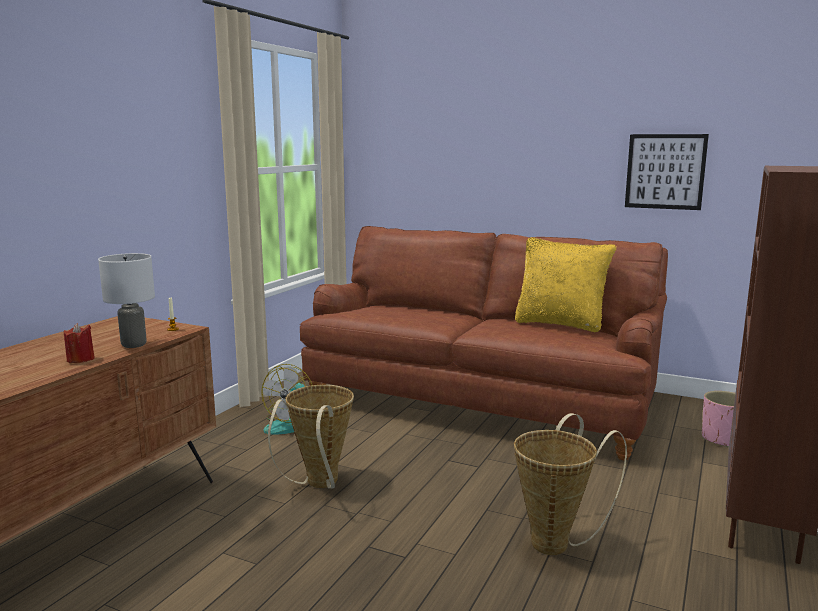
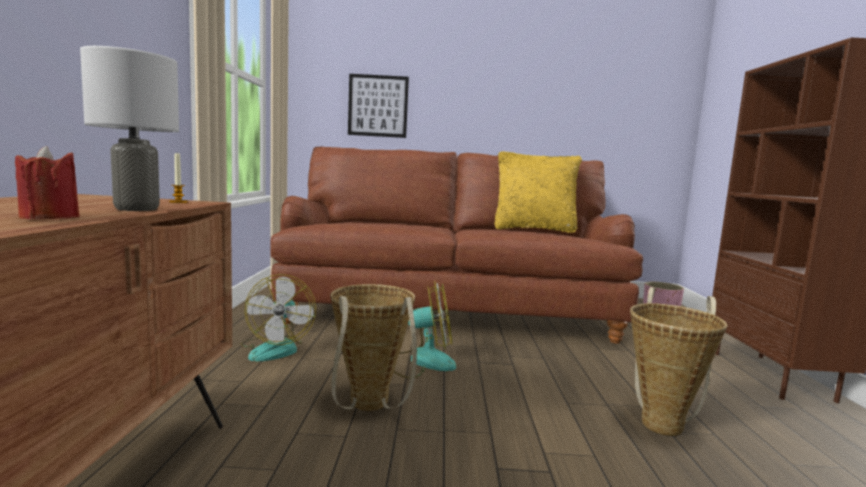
camera: 25 degrees left, 5 degrees down
(396, 452) = (421, 361): none -> fan
(665, 171) = (583, 109): picture -> picture (378, 106)

